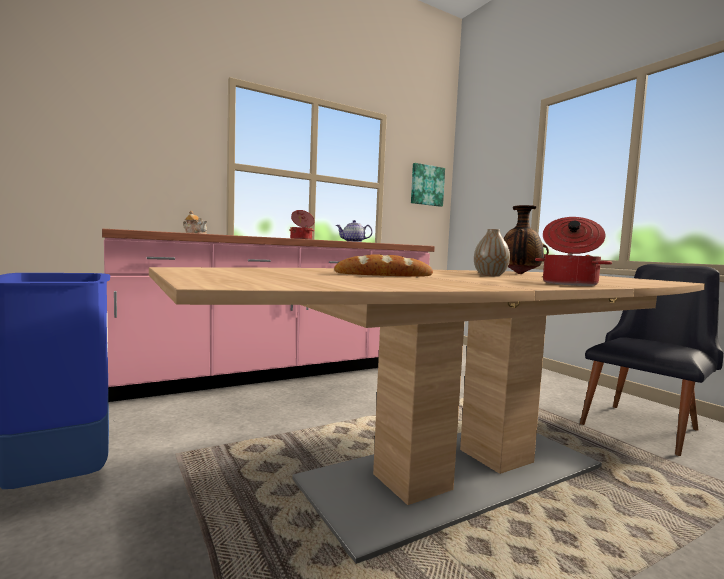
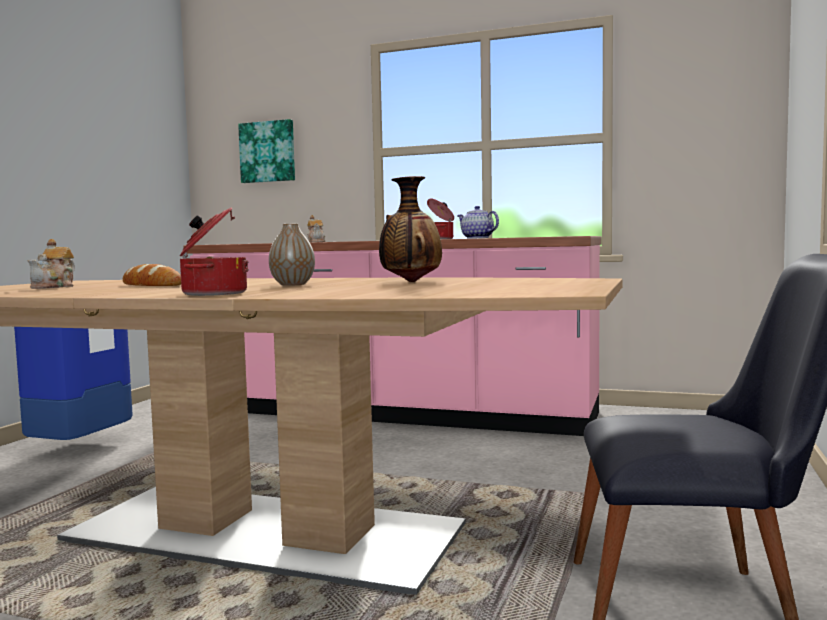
camera: 50 degrees right, 0 degrees up
(314, 277) = (54, 287): none -> teapot
(426, 185) = (715, 116): picture -> picture (268, 152)

